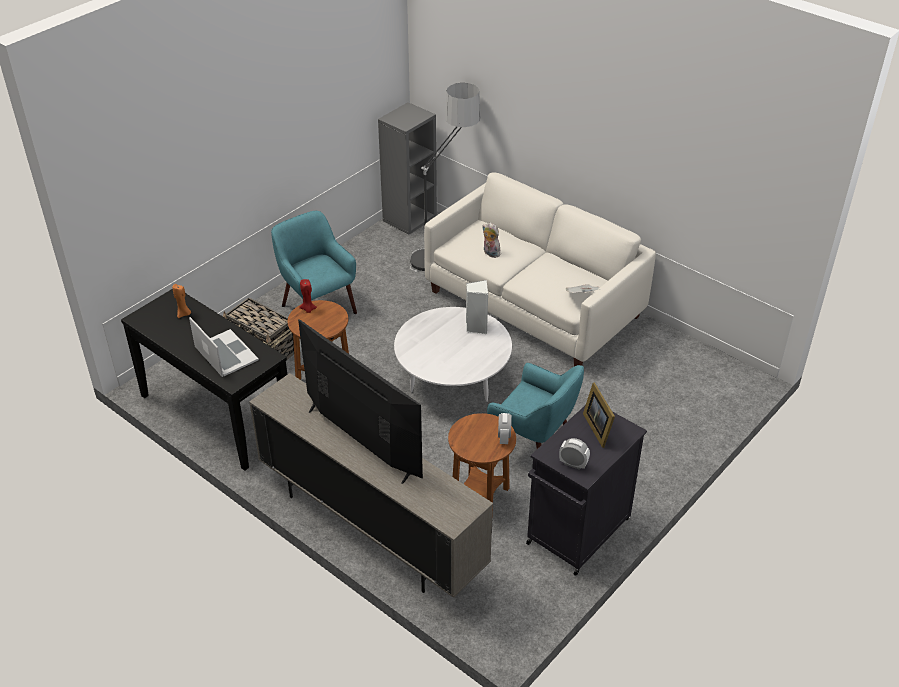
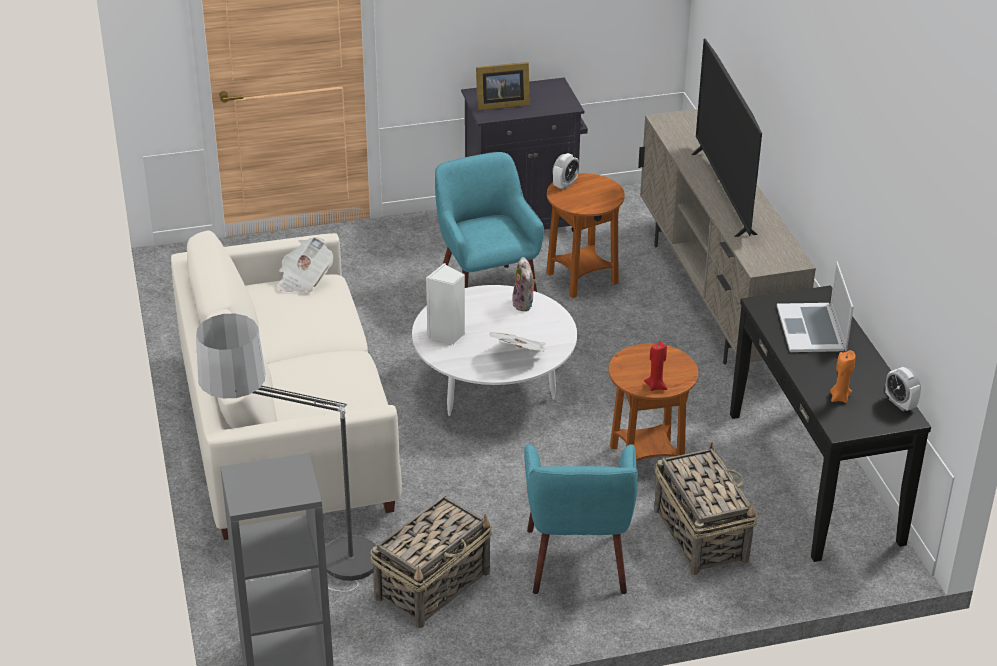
camera: 145 degrees left, 5 degrees down
(377, 270) = (433, 585): none -> basket
(422, 335) = (520, 354): none -> newspaper
(490, 253) = (338, 375): plush toy -> plush toy (524, 304)
(573, 464) = (555, 93): alarm clock -> alarm clock (900, 403)
(598, 427) = (500, 104): picture frame -> picture frame turned 60 degrees clockwise

